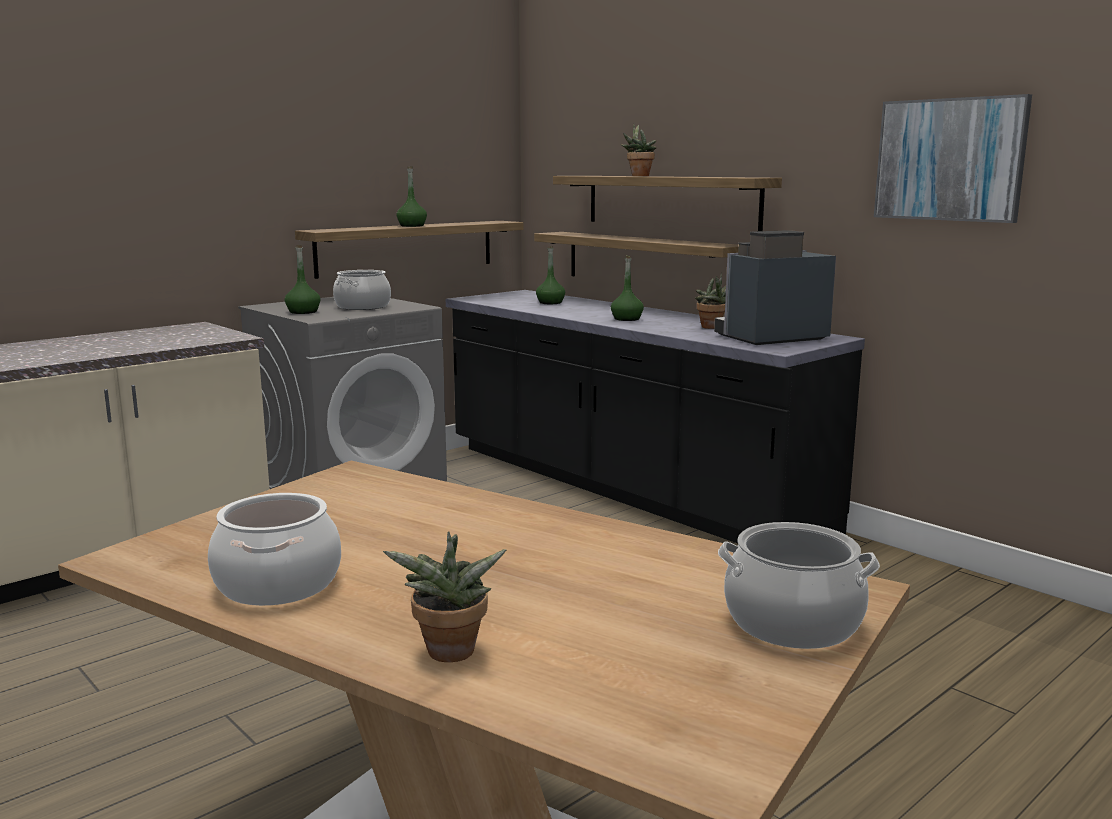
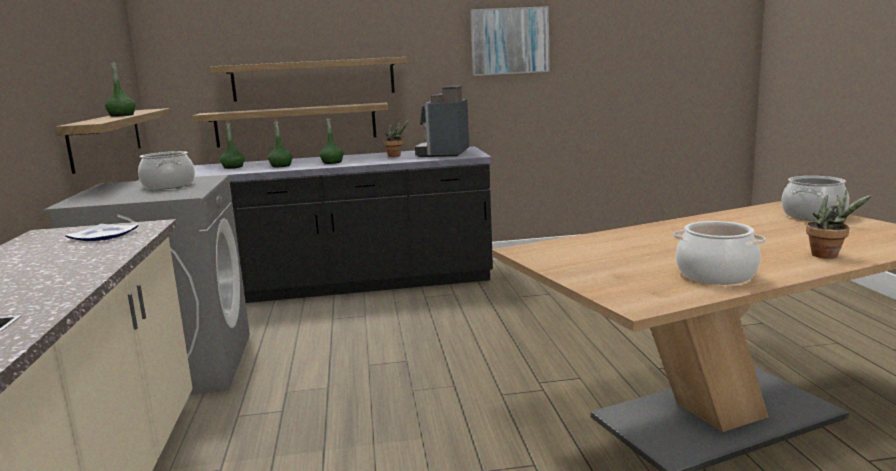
camera: 55 degrees left, 0 degrees up
(184, 337) = (102, 236): none -> plate
(303, 312) = (144, 196): green bottle -> green bottle (281, 166)
(638, 176) = (295, 61): potted plant -> none

